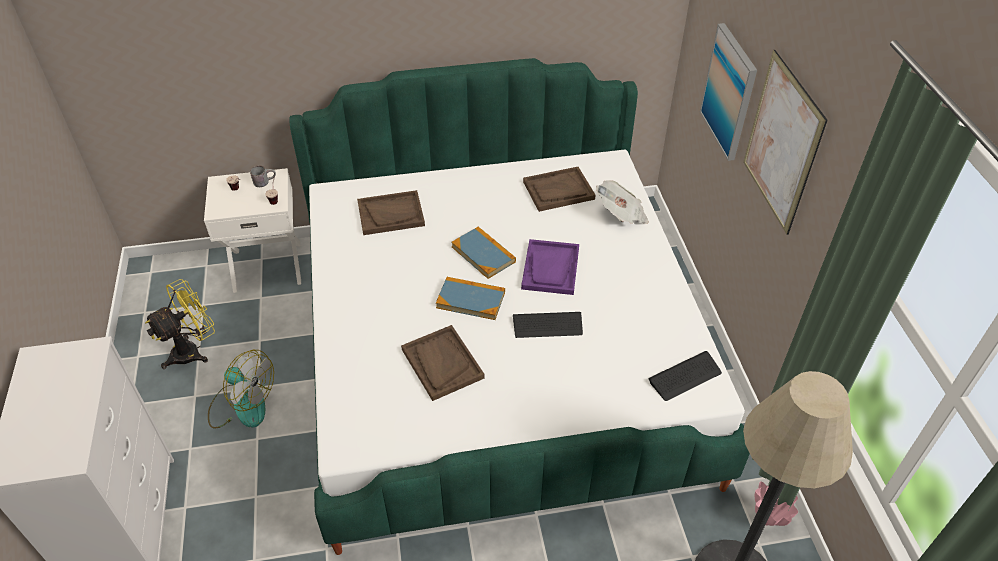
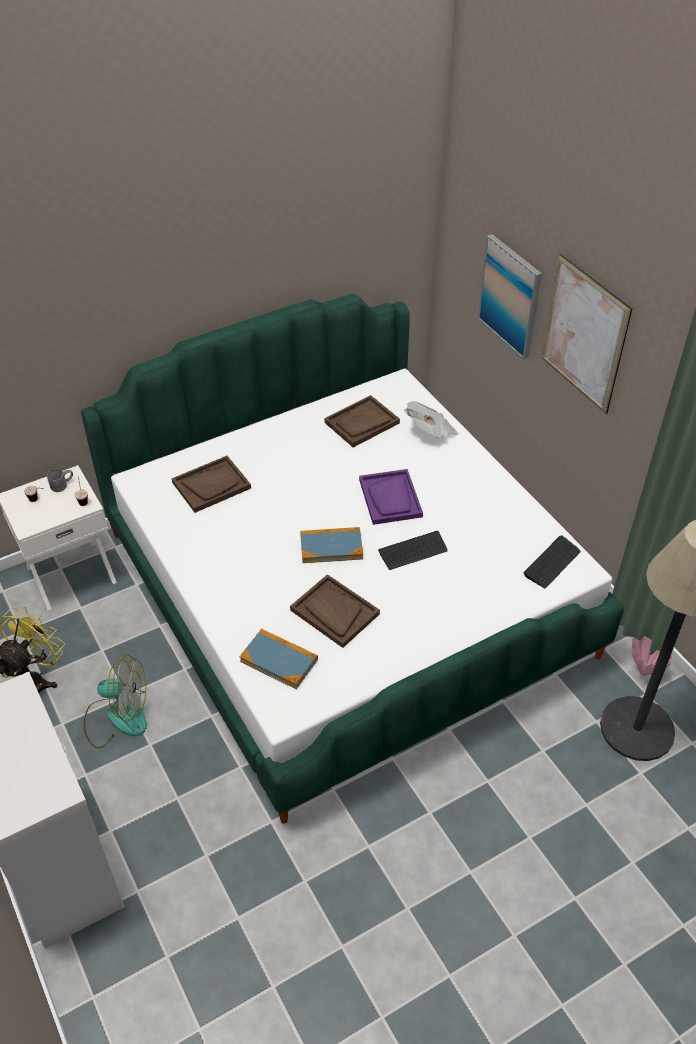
camera: 20 degrees left, 0 degrees up
(483, 254) = (321, 501): book -> book (279, 660)

